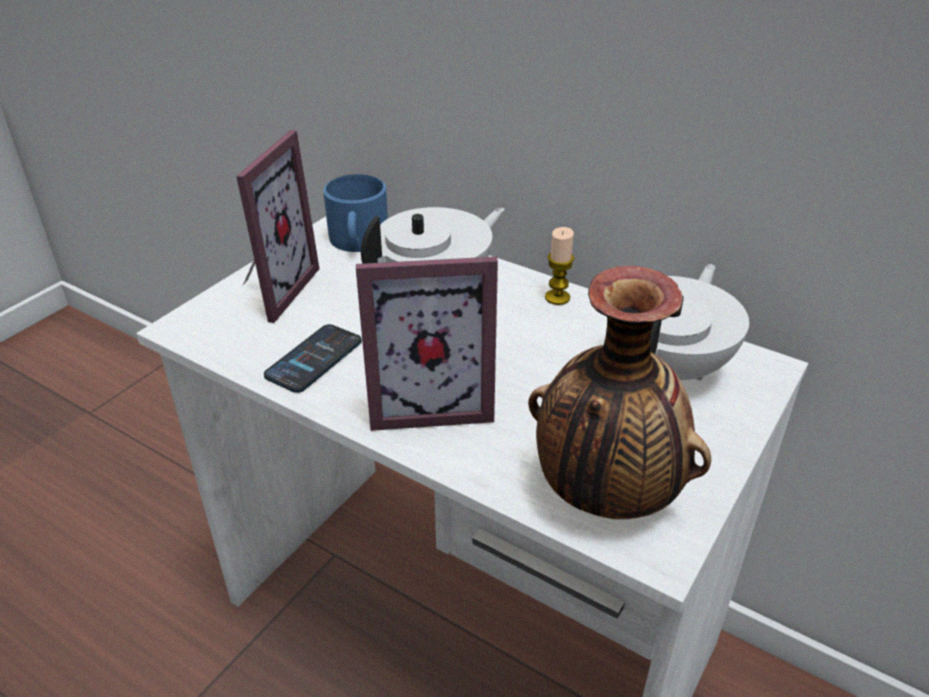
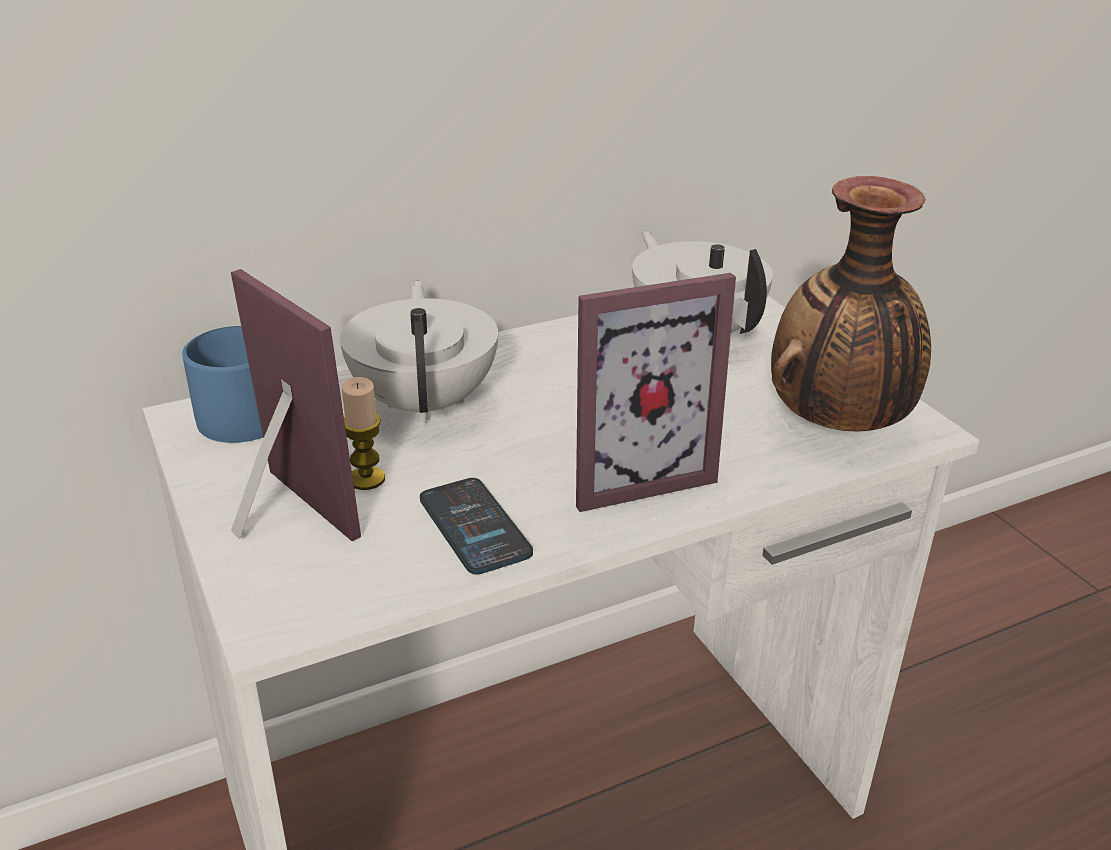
camera: 60 degrees left, 5 degrees down
(430, 402) = (632, 473): picture frame -> picture frame turned 45 degrees clockwise
(557, 297) = (530, 344): candle -> candle (366, 479)

